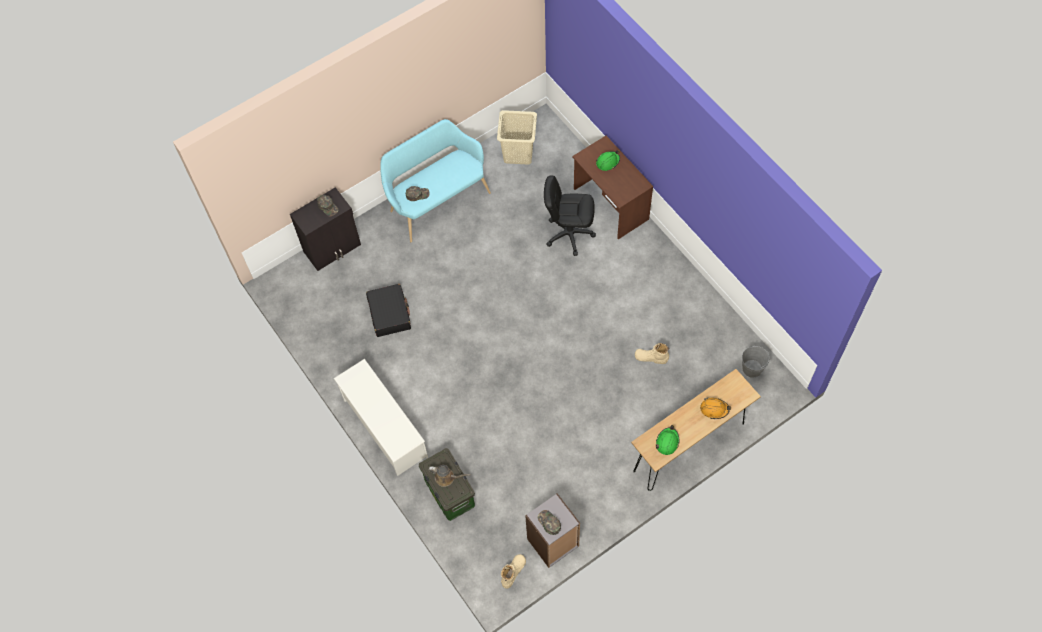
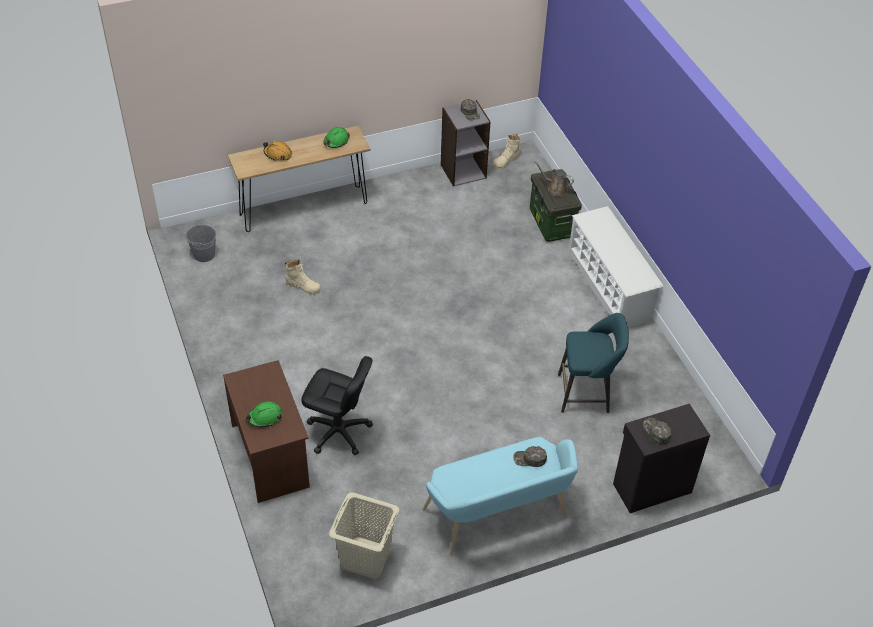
camera: 170 degrees left, 15 degrees down
(389, 314) = (587, 393): black suitcase -> turquoise stool

